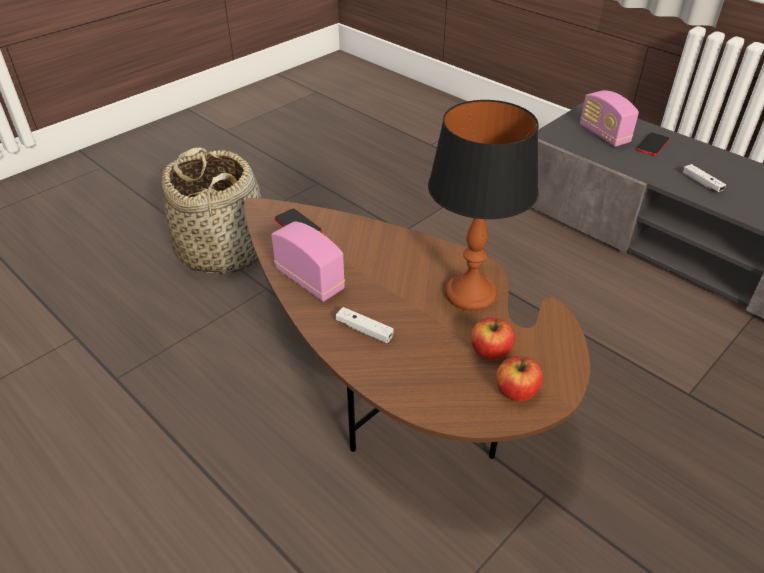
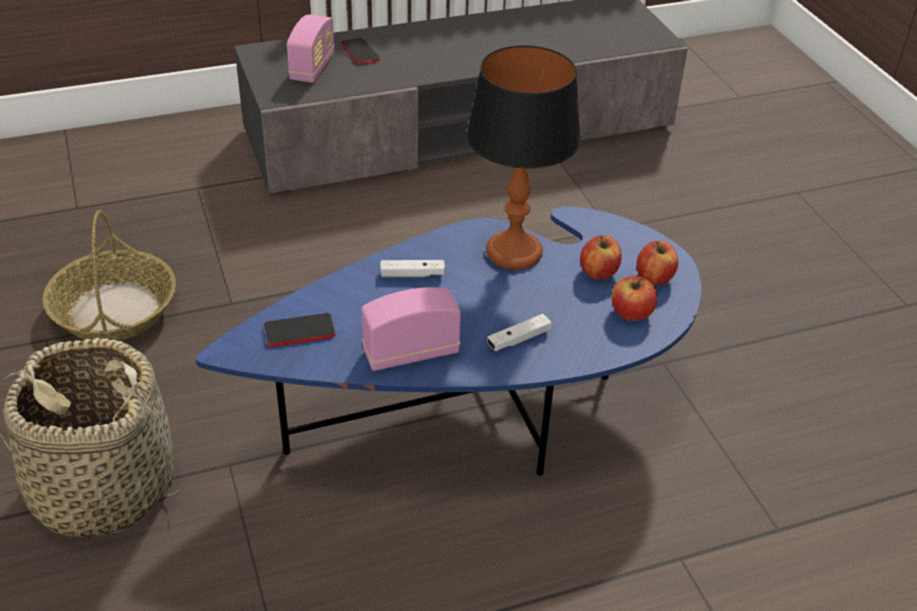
camera: 65 degrees left, 0 degrees up
(360, 193) = (114, 309): none -> basket
(397, 388) = (480, 408): brown coffee table -> blue coffee table
(451, 389) = (631, 313): none -> apple
(604, 135) = (312, 68): radio -> radio turned 75 degrees counterclockwise
(702, 183) = (445, 59): white game controller -> white game controller (412, 274)

